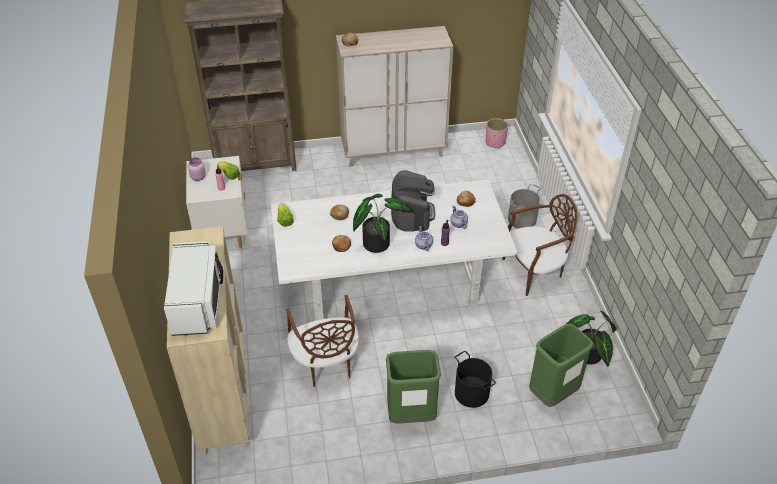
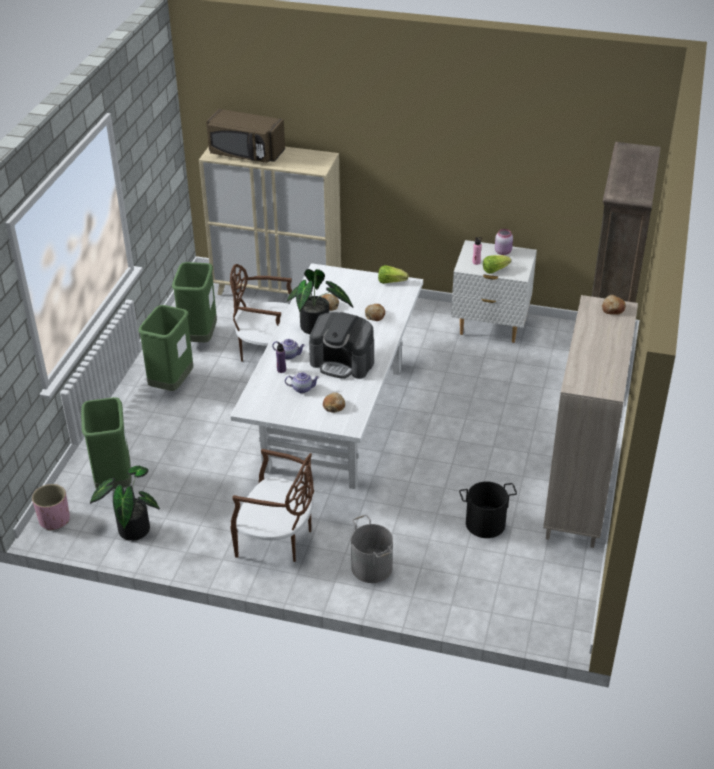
camera: 115 degrees right, 5 degrees down
(198, 302) = (246, 153): white microwave -> brown microwave
(330, 428) = (199, 338): none -> green trash can
(471, 393) = (162, 428): black bucket -> black bucket (485, 523)
(495, 142) = (554, 610): pink planter -> pink planter (54, 520)
(534, 271) = (277, 540): brown chair -> brown chair turned 75 degrees counterclockwise

